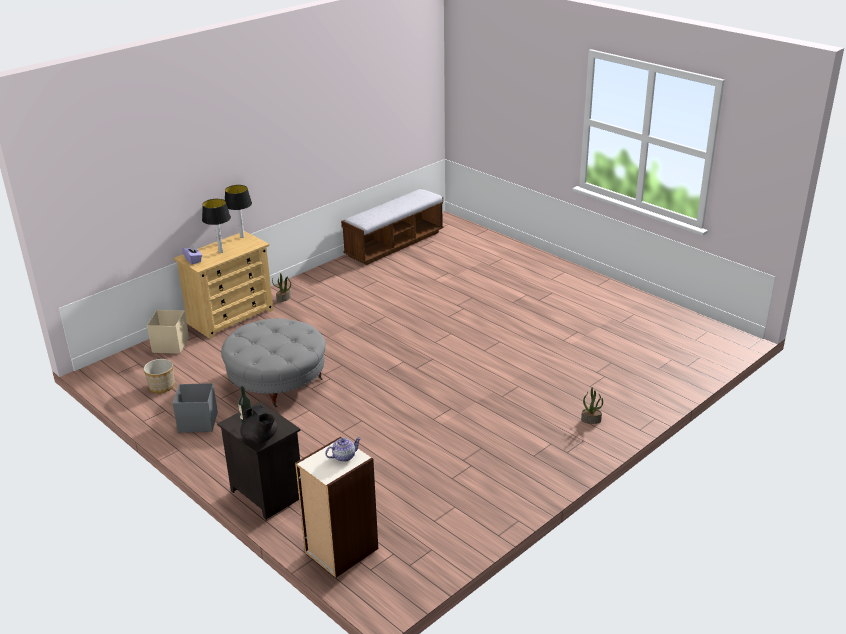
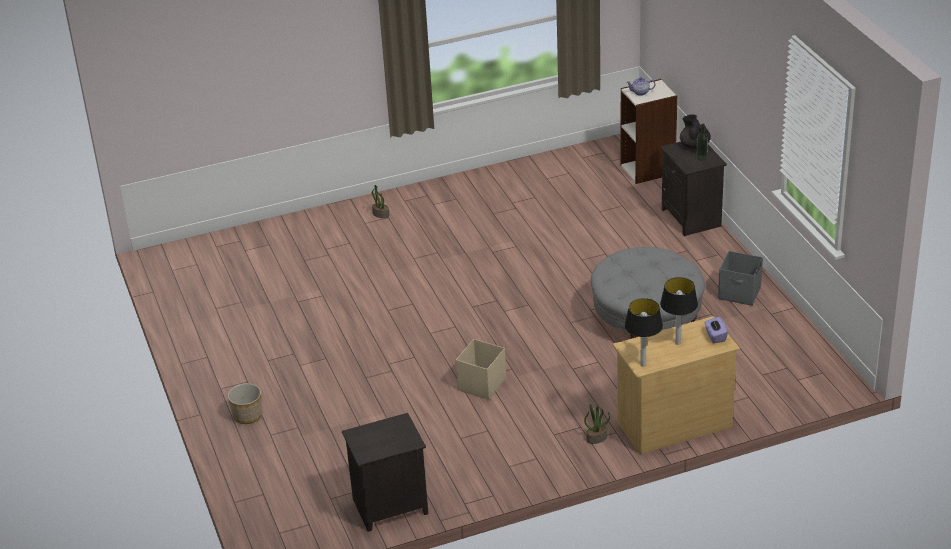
camera: 155 degrees left, 5 degrees up
(162, 386) = (772, 342): planter -> planter (247, 415)
(171, 345) = (756, 398): beige storage box -> beige storage box (481, 385)
(394, 244) = (389, 508): bench -> black nightstand

